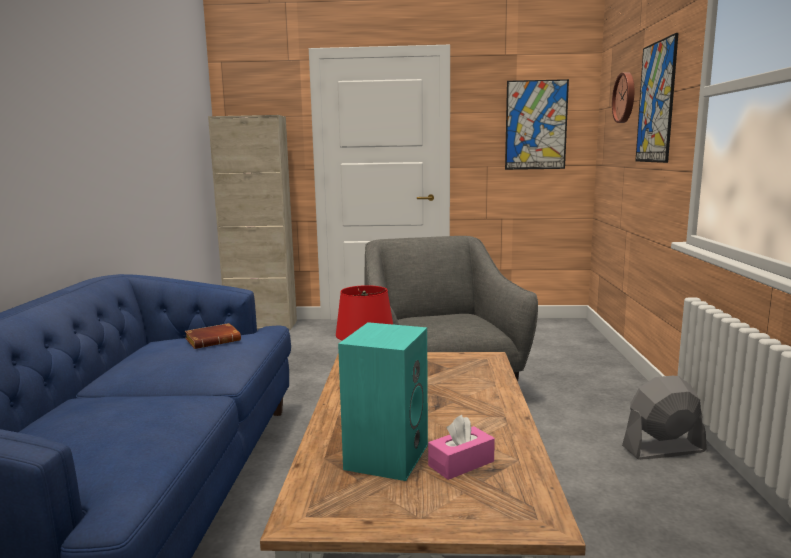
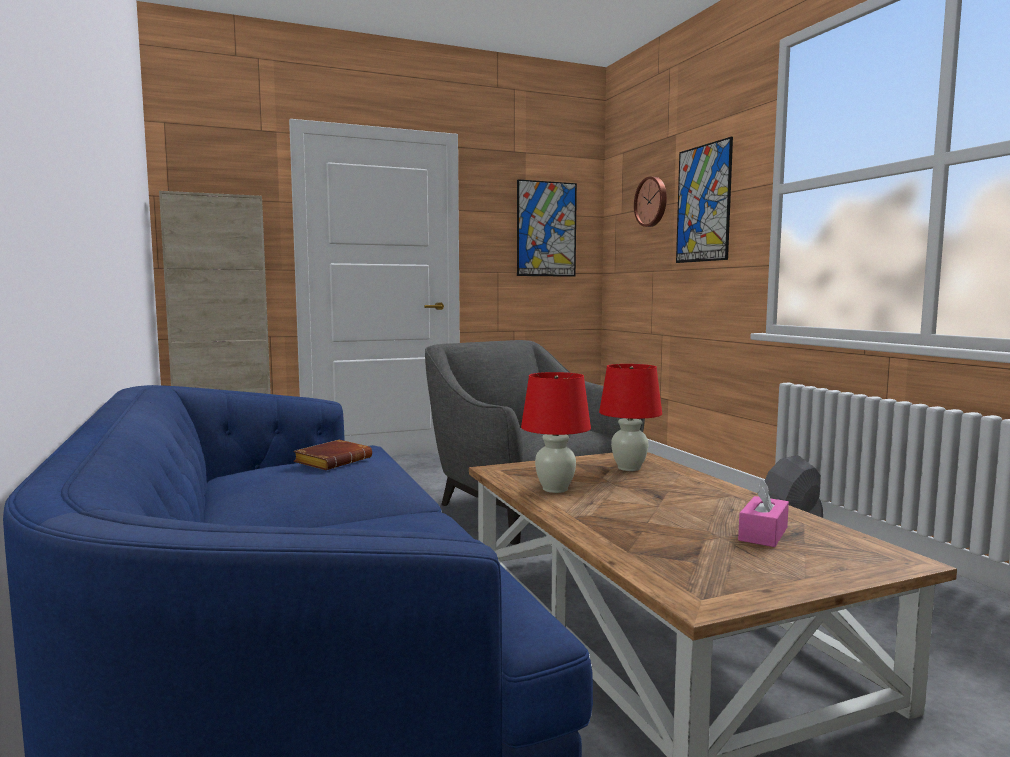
camera: 25 degrees left, 5 degrees down
(386, 455) = (684, 539): turquoise speaker -> none
(459, 371) = (628, 468): none -> red table lamp

